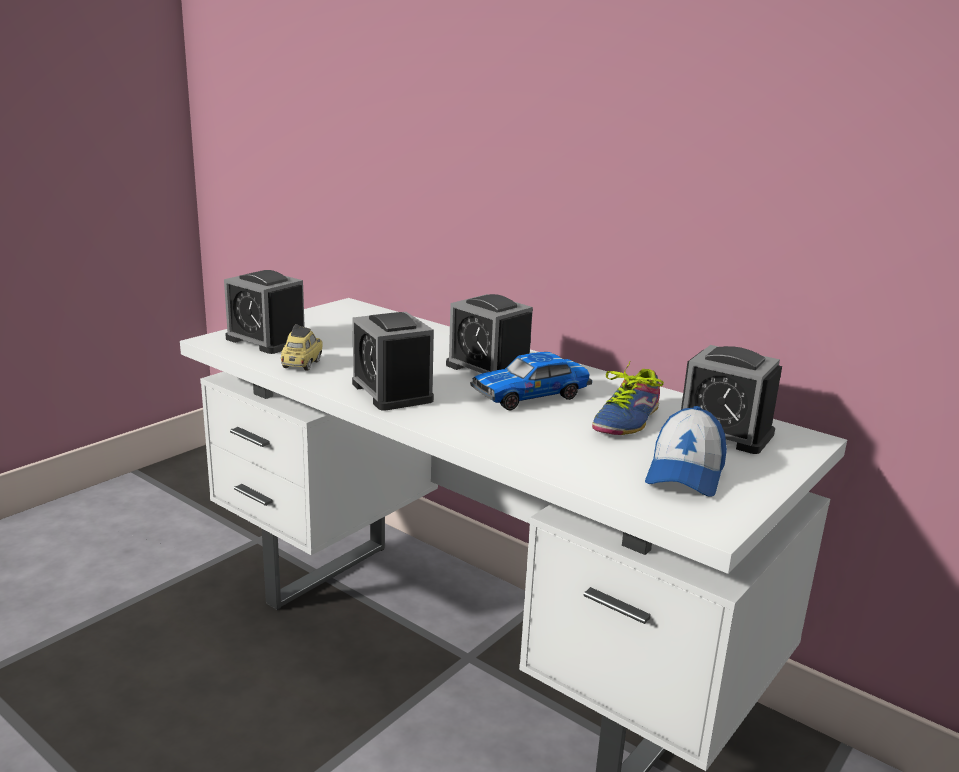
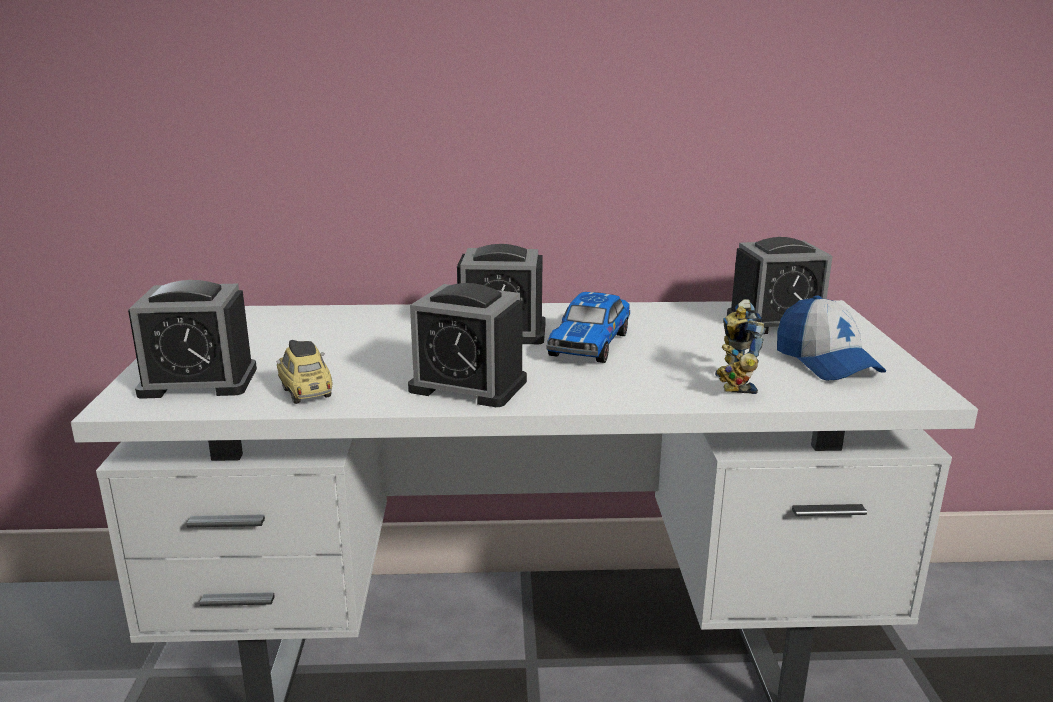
camera: 40 degrees left, 0 degrees up
(565, 456) = (731, 384): none -> toy robot
(622, 419) = (696, 337): shoe -> none

